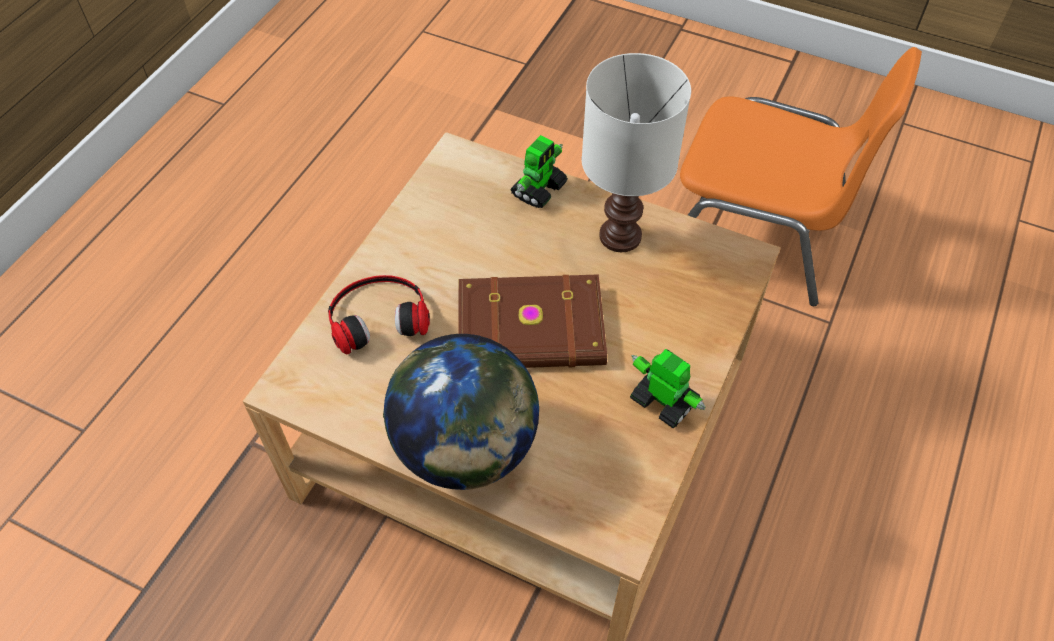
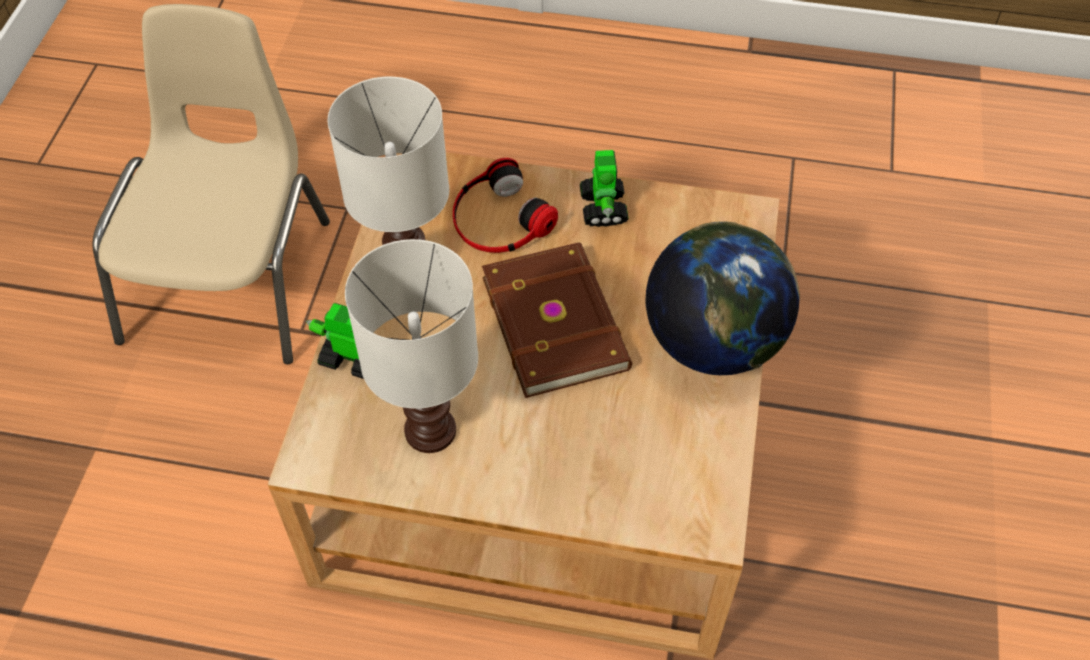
camera: 105 degrees left, 0 degrees up
(378, 315) = (585, 467): headphones -> headphones (499, 219)
(452, 223) = (428, 432): none -> white table lamp
(663, 401) = (603, 207): toy robot -> toy robot turned 150 degrees clockwise
(757, 233) = (232, 278): orange chair -> beige chair

